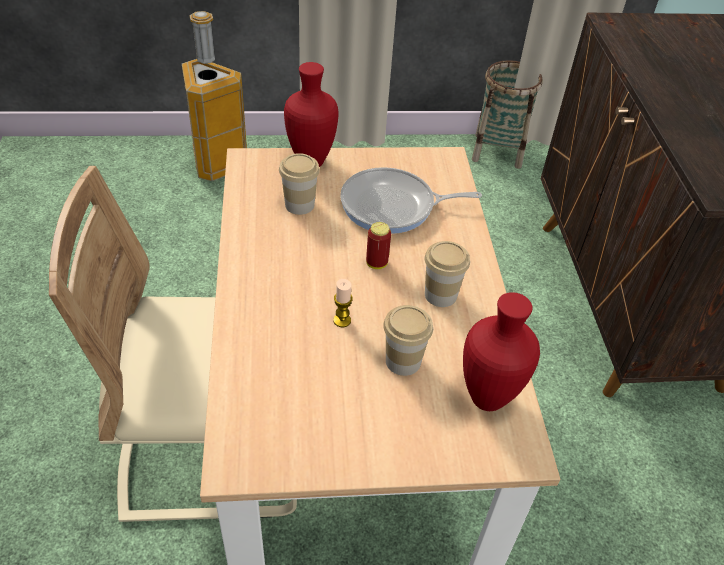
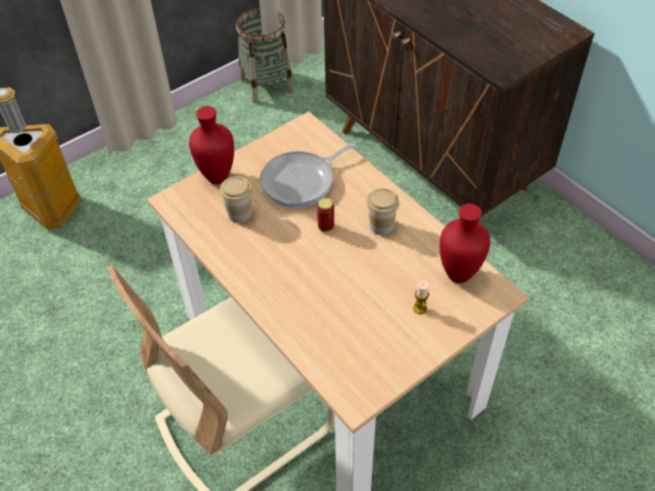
camera: 30 degrees left, 5 degrees up
(342, 320) = (338, 277): candle -> candle (420, 308)
(403, 361) = (395, 281): cup -> none

